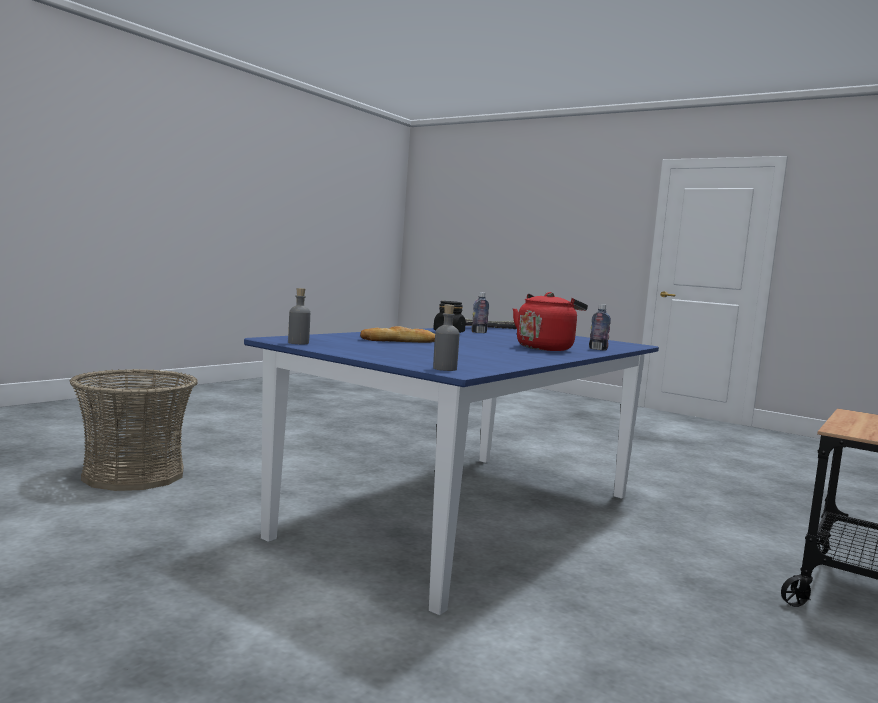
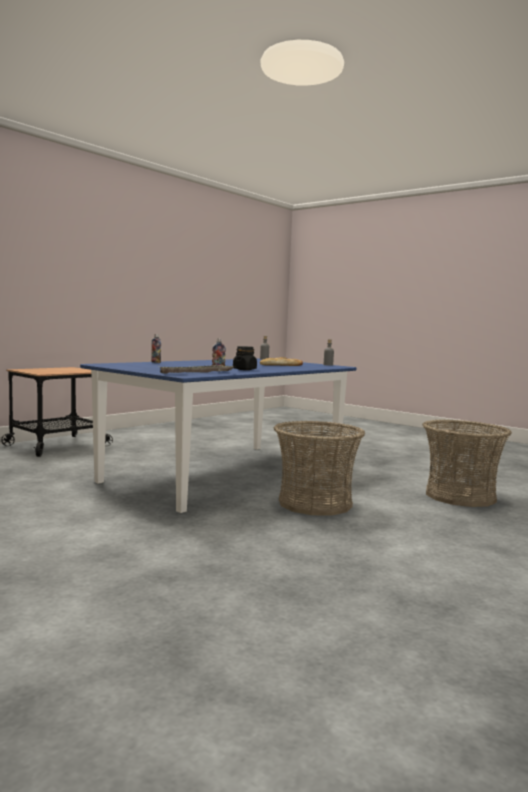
camera: 175 degrees left, 0 degrees up
(344, 467) = (315, 503): none -> basket
(546, 348) = (194, 363): red kettle -> none

